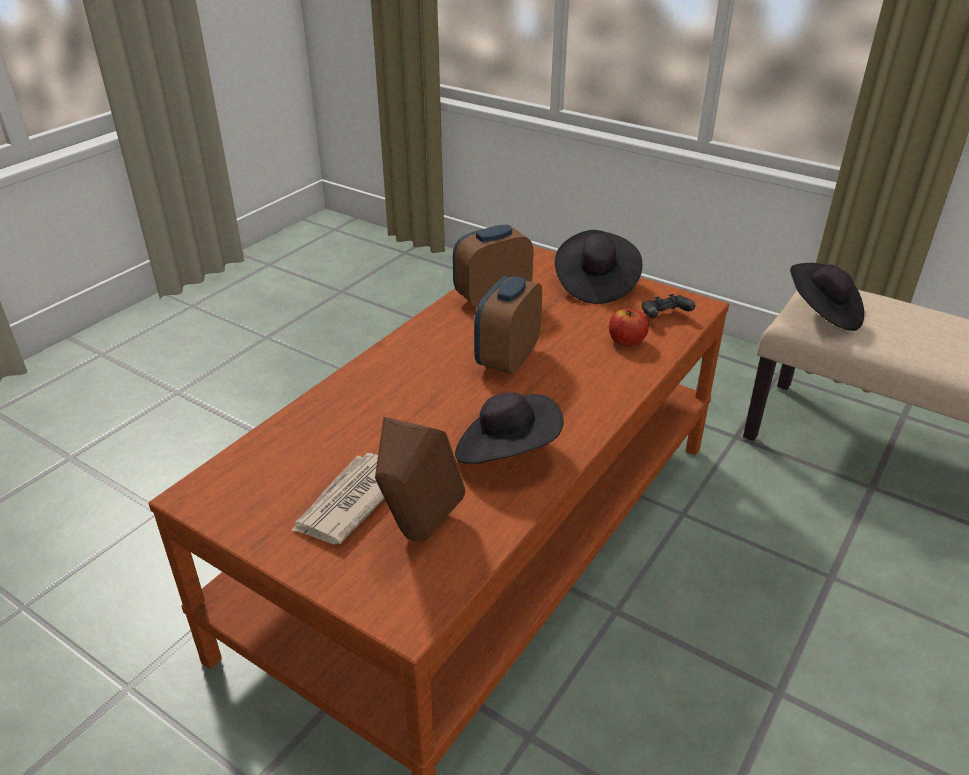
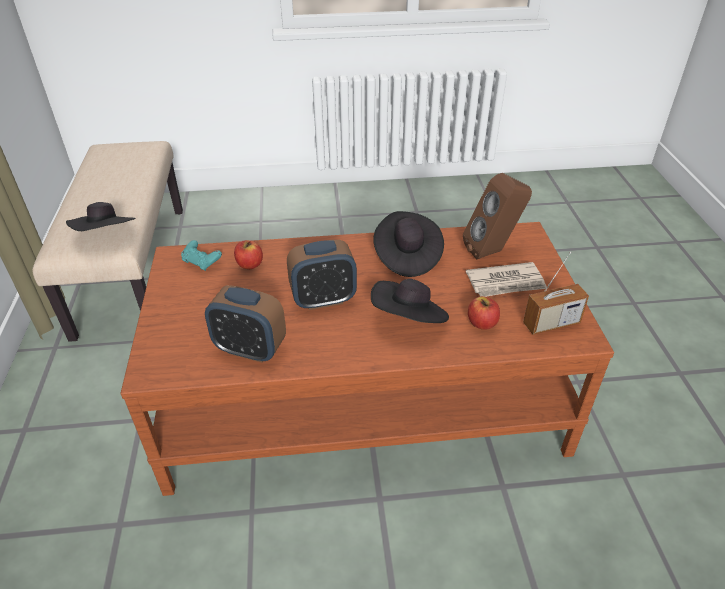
camera: 130 degrees left, 5 degrees up
(248, 486) = (551, 323): none -> radio
(327, 436) = (482, 323): none -> apple
(595, 284) = (177, 310): black hat -> black hat (409, 319)
(664, 317) = (202, 262): black game controller -> turquoise game controller

